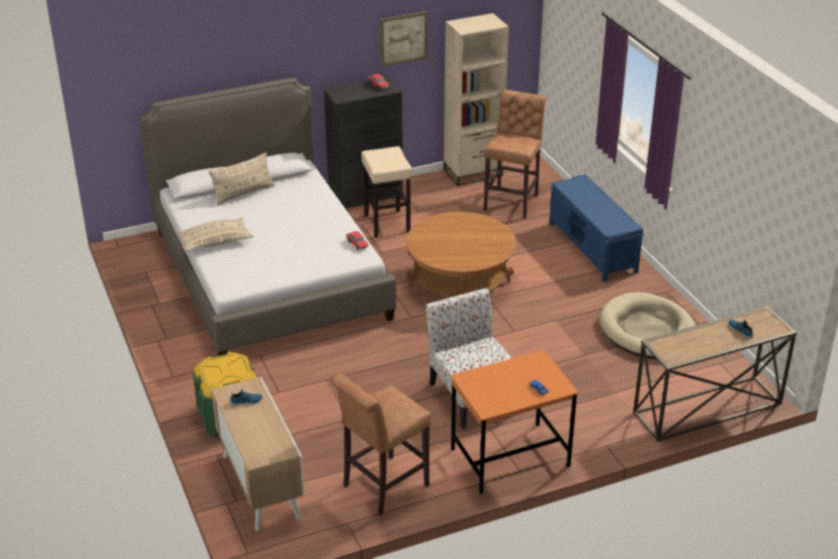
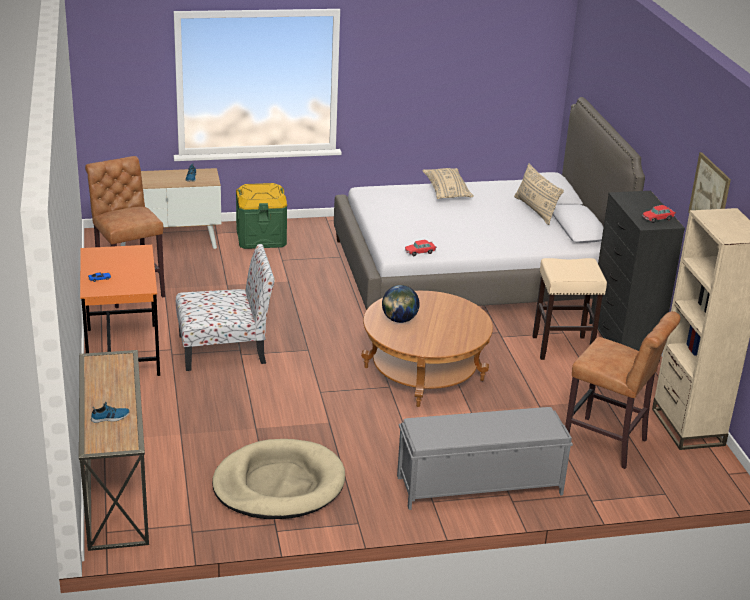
camera: 100 degrees right, 5 degrees down
(465, 253) = (399, 320): none -> globe
(592, 248) = (478, 485): blue bench -> grey bench

